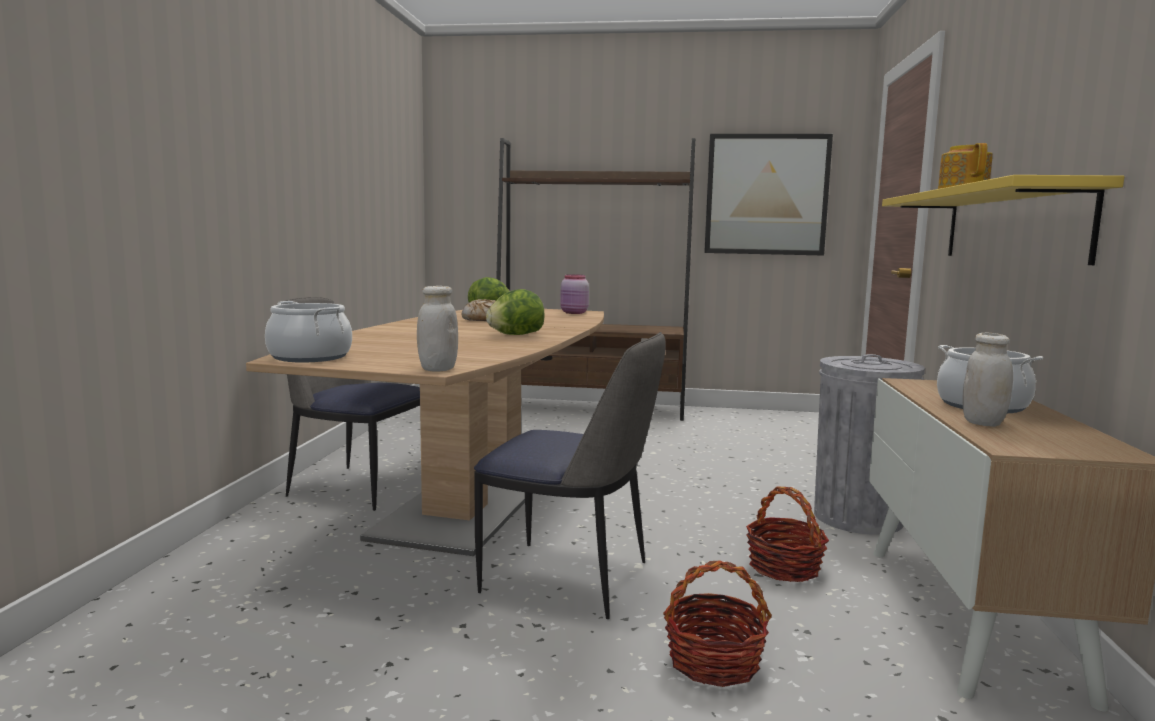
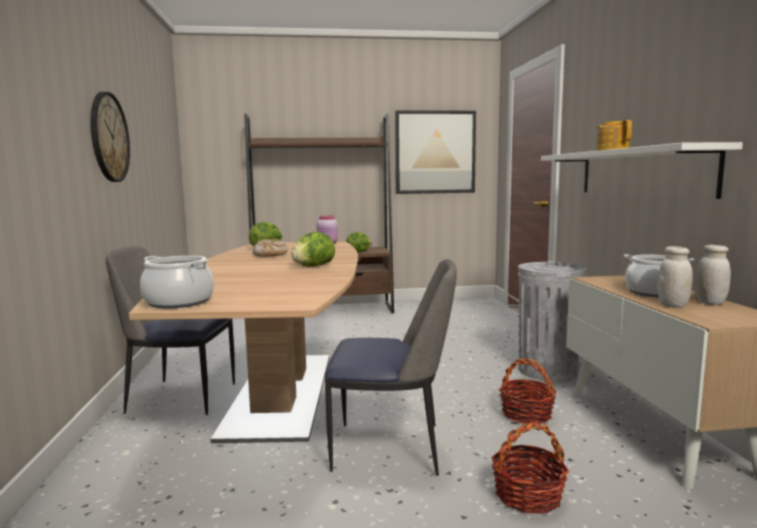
camera: 15 degrees left, 0 degrees up
(303, 164) = (109, 137): none -> wall clock
(438, 369) = (299, 303): white jar -> white jar (710, 303)
(639, 331) = (359, 252): none -> lettuce
(1010, 225) = (641, 172): yellow shelf -> white shelf

